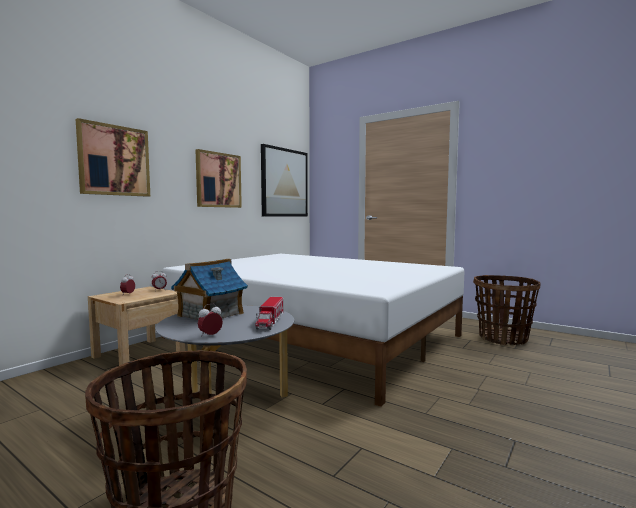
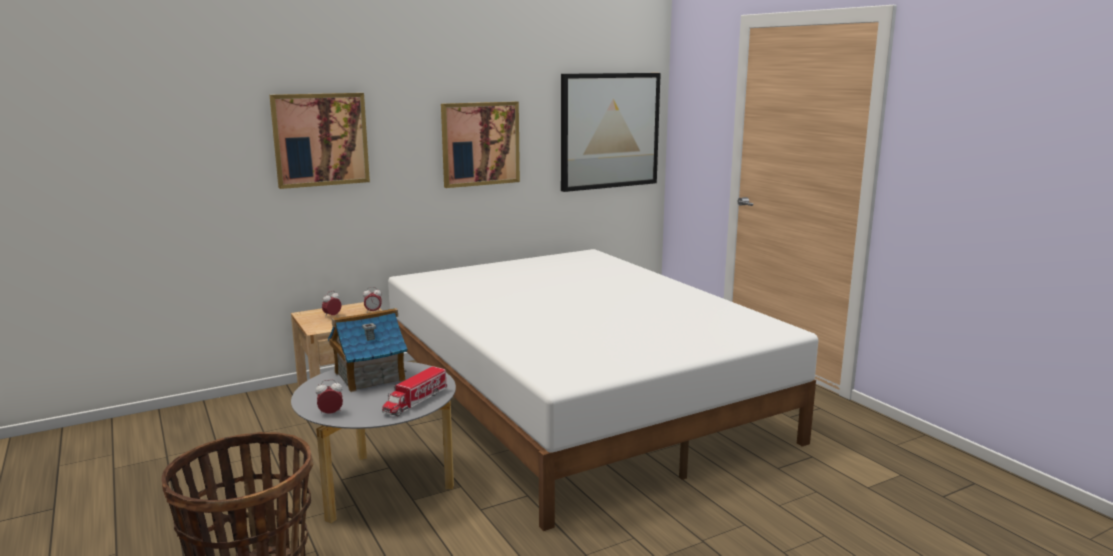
camera: 25 degrees right, 10 degrees up
(503, 338) = (877, 464): basket -> none

